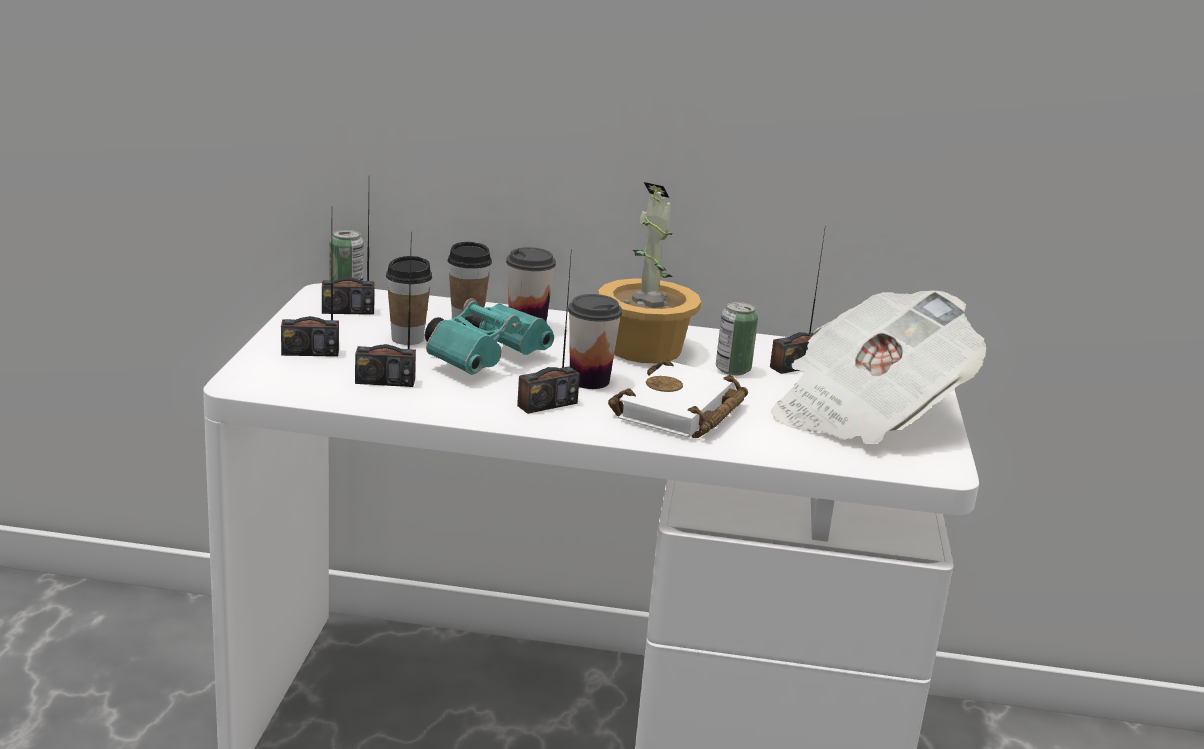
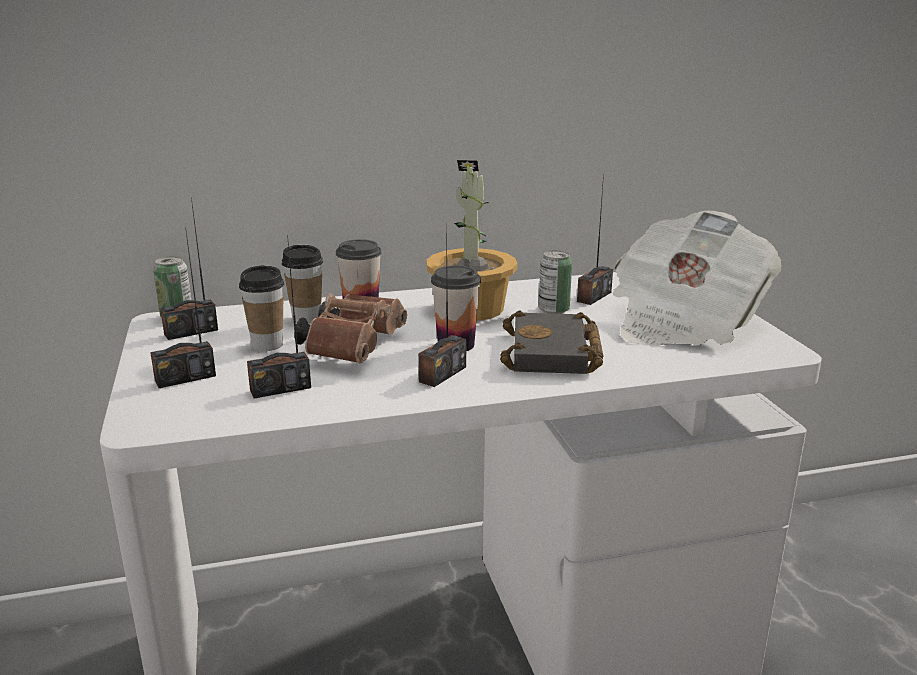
camera: 20 degrees left, 0 degrees up
(487, 359) = (354, 347): turquoise binoculars -> brown binoculars
(681, 412) = (554, 354): white book -> black book

